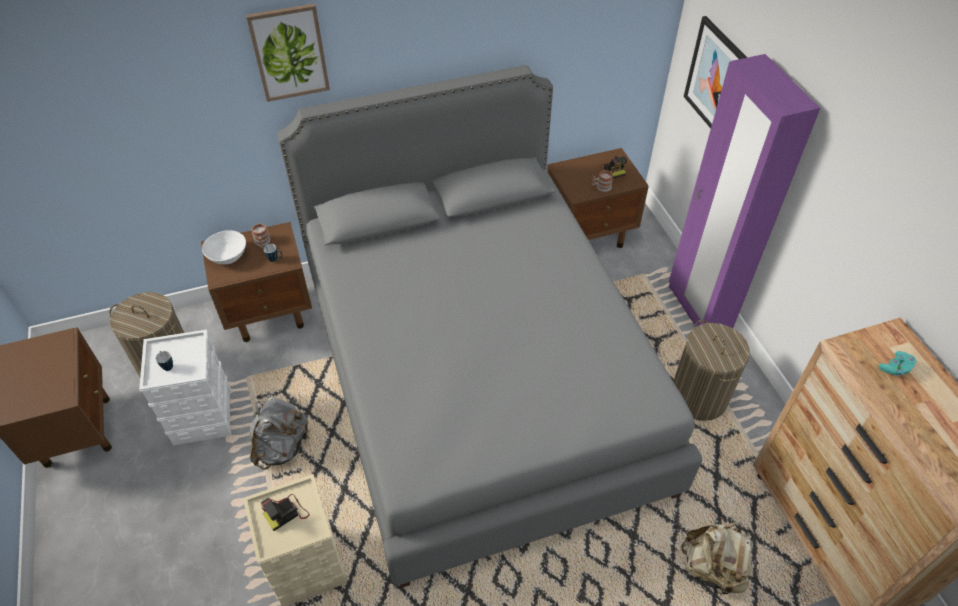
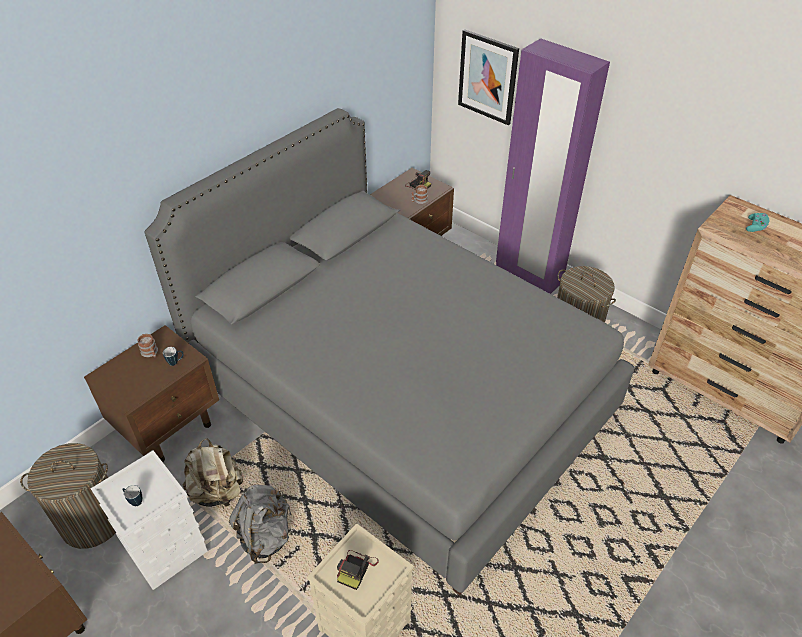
camera: 30 degrees left, 5 degrees down
(228, 255) = (124, 377): white bowl -> none
(289, 52) = (144, 144): picture -> none
(713, 569) = (672, 452): beige backpack -> beige backpack (217, 492)

